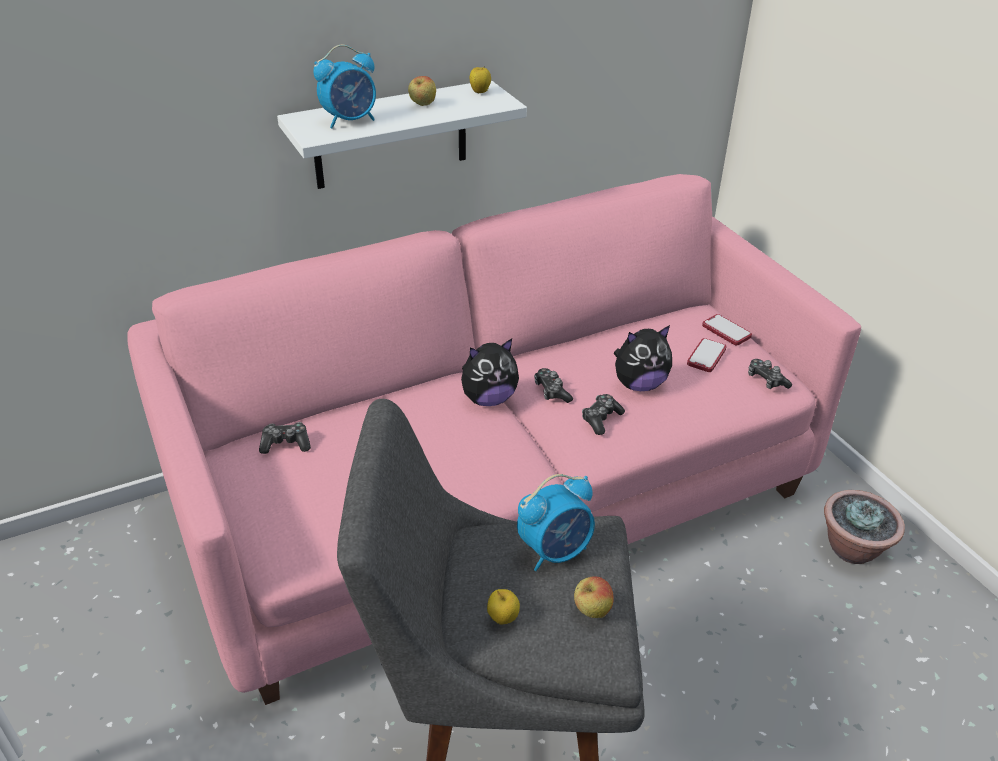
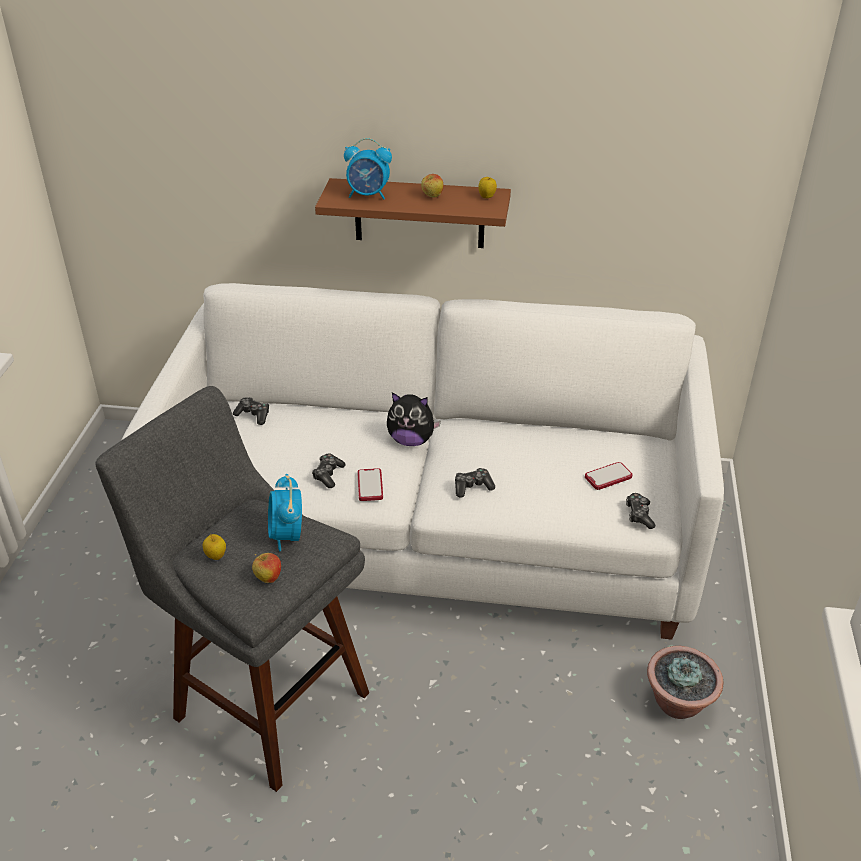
camera: 35 degrees right, 0 degrees up
(391, 135) = (419, 213): white shelf -> brown shelf
(497, 496) = (432, 530): pink sofa -> white sofa
(551, 391) = (459, 453): game controller -> game controller (328, 475)
(555, 551) = (287, 536): alarm clock -> alarm clock turned 75 degrees clockwise
(639, 384) = (529, 475): plush toy -> none
(726, 331) = (651, 465): phone -> phone (370, 486)

